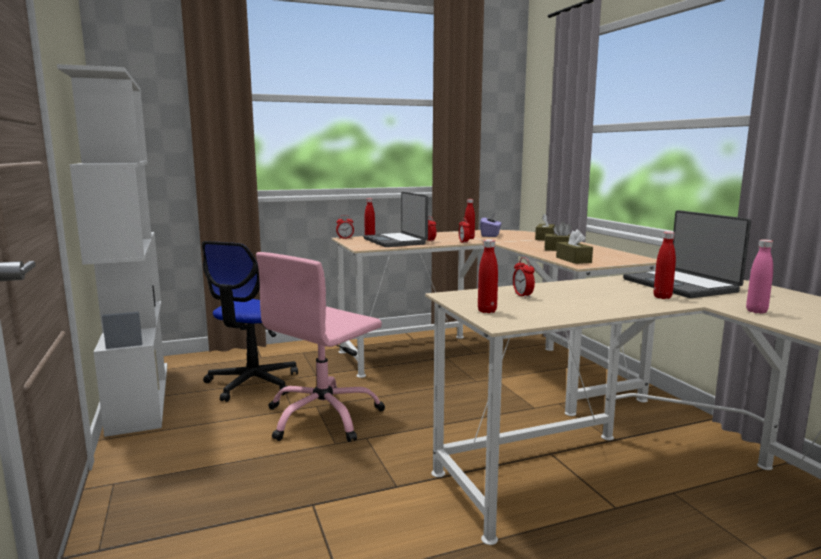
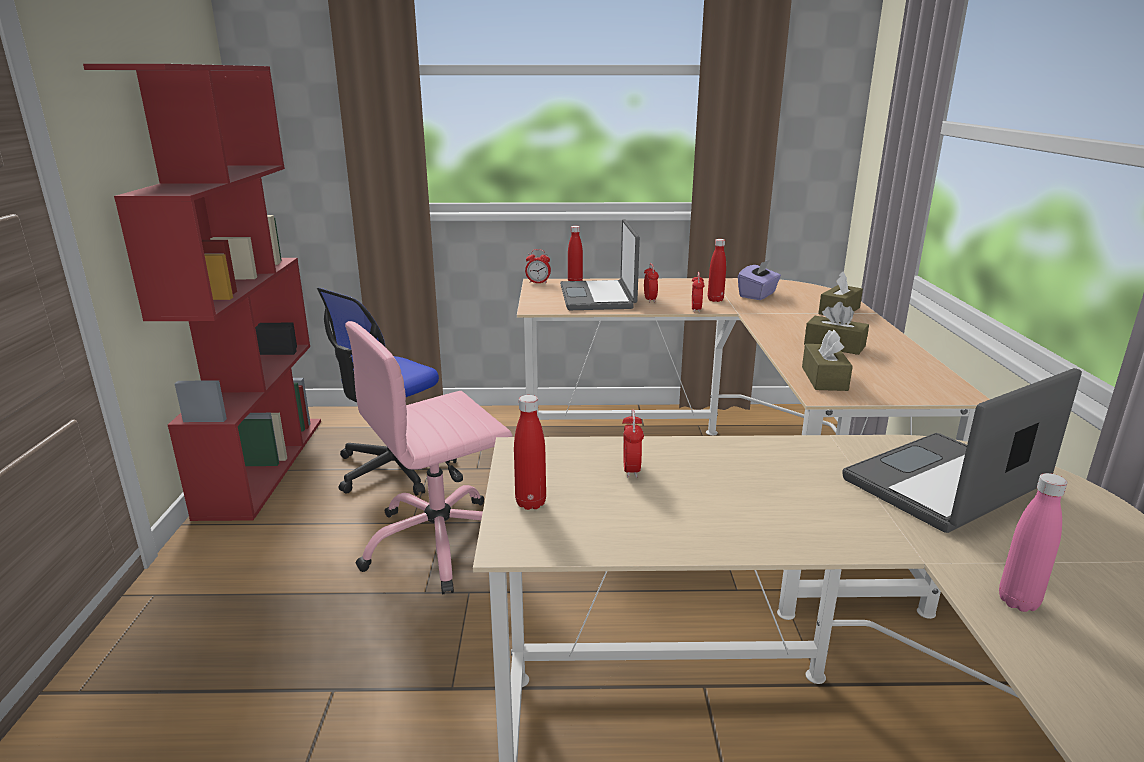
camera: 20 degrees right, 10 degrees up
(139, 395) = (262, 464): white bookcase -> red bookcase
(662, 297) = (871, 517): red bottle -> none
(681, 285) = (946, 486): laptop -> laptop turned 60 degrees clockwise

